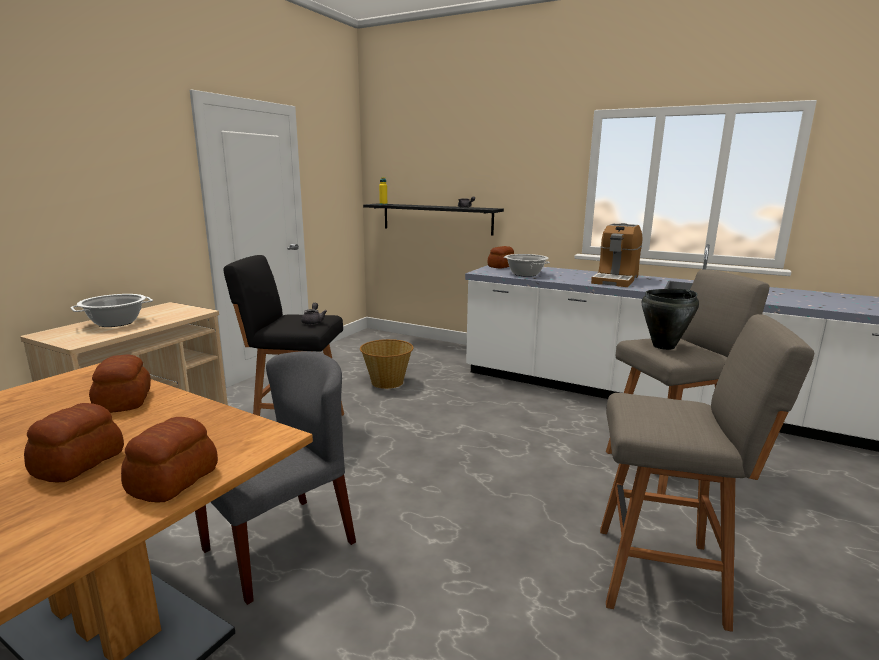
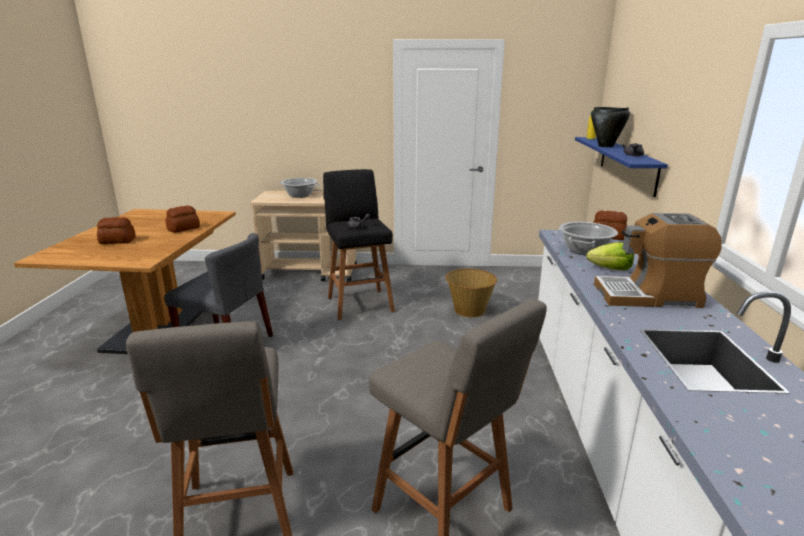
camera: 65 degrees right, 5 degrees up
(175, 480) = (100, 258): bread -> none
(436, 218) = (627, 164): black shelf -> blue shelf
(566, 277) = (611, 269): none -> lettuce
(664, 346) = (427, 363): black cooking pot -> black cooking pot (606, 146)

